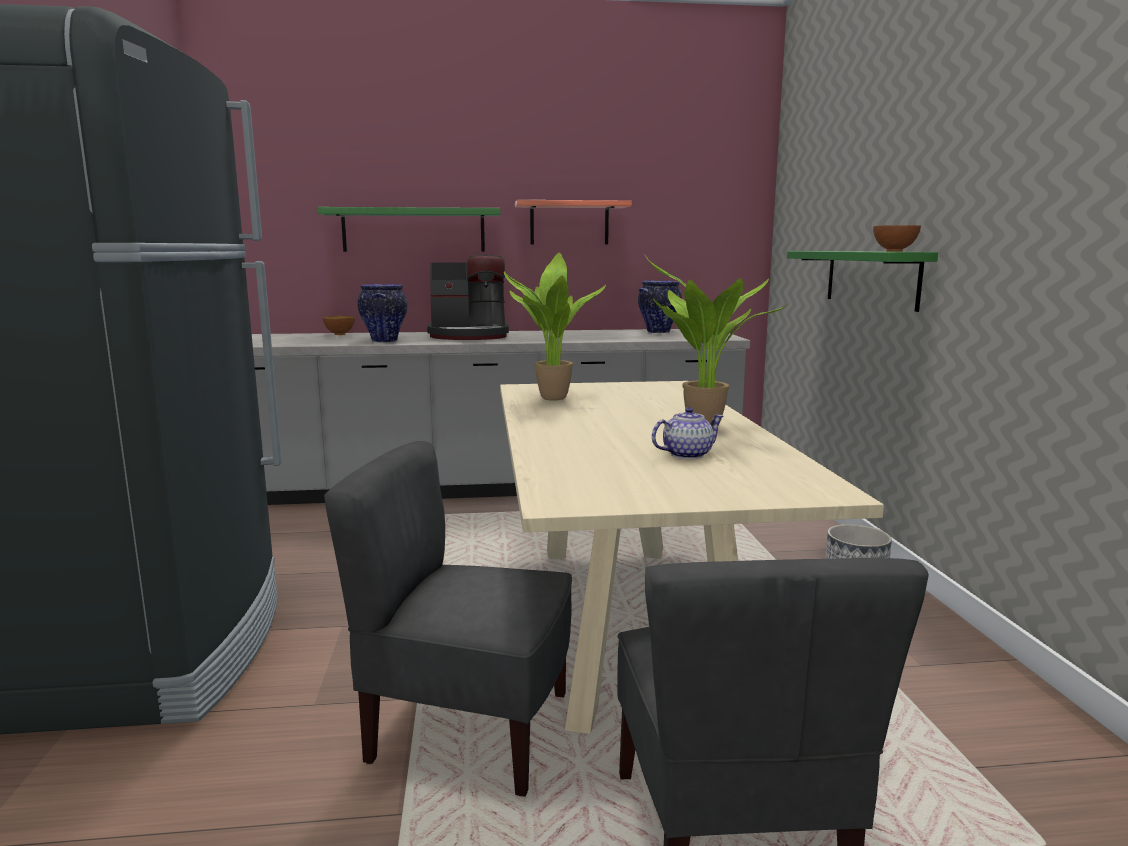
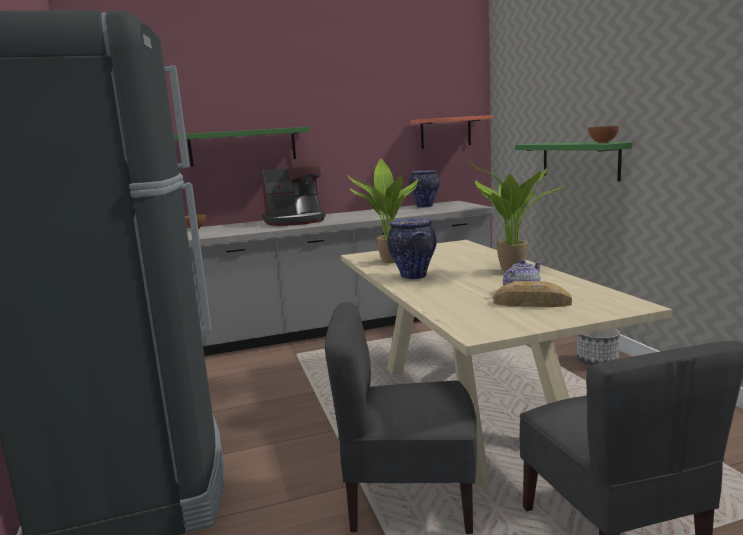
camera: 10 degrees left, 0 degrees up
(384, 341) = (238, 231): vase -> vase (413, 276)
(569, 223) = (354, 134): shelf -> shelf (445, 132)
(681, 472) = (531, 303): none -> bread

